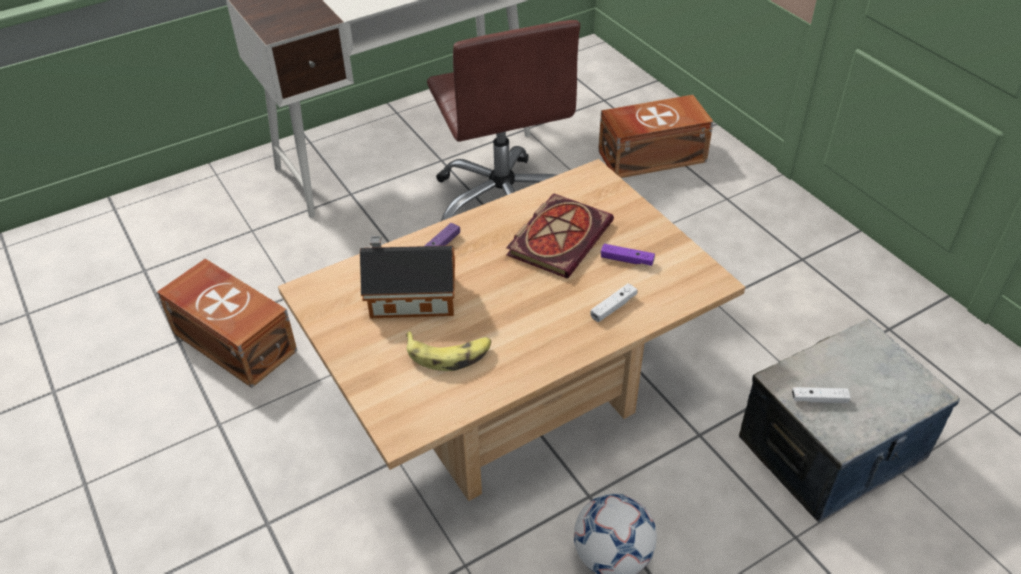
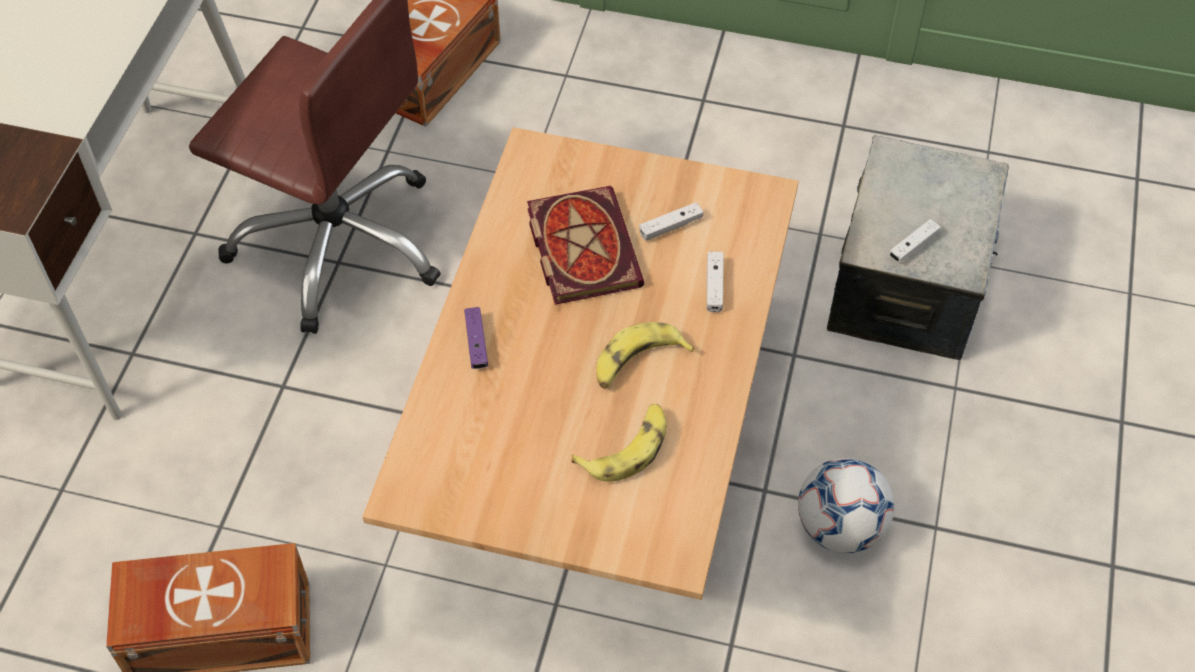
camera: 45 degrees left, 10 degrees up
(408, 296) = (515, 421): toy house -> none
(514, 315) = (637, 362): none -> banana
(627, 260) = (670, 227): purple game controller -> white game controller

